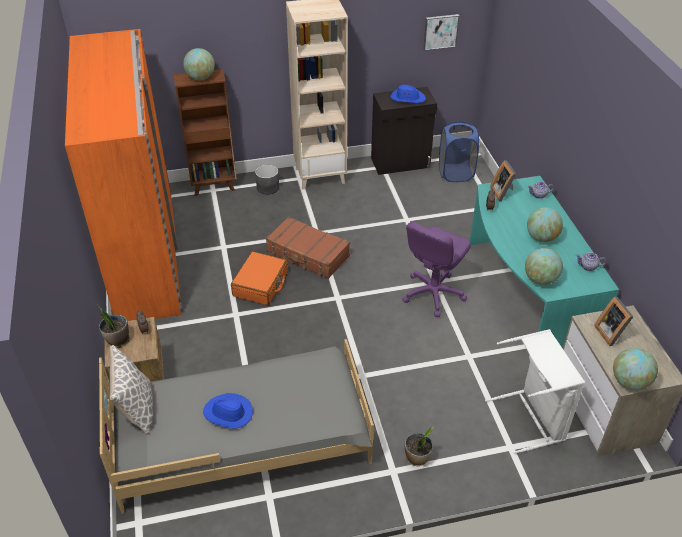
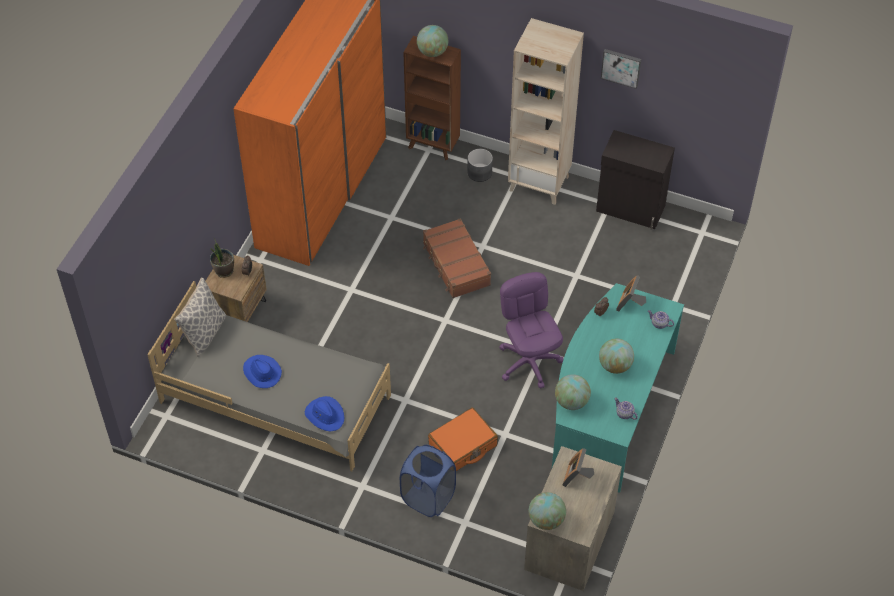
camera: 35 degrees right, 10 degrees up
(261, 284) = (393, 272): orange suitcase -> orange suitcase (463, 445)
(407, 98) = (640, 152): blue hat -> blue hat (325, 415)
(417, 458) = (388, 487): potted plant -> none
(433, 293) = (529, 362): purple office chair -> purple office chair turned 90 degrees clockwise
(440, 31) = (695, 103): picture -> picture (621, 67)
(455, 173) = (674, 249): blue laundry basket -> blue laundry basket (428, 497)
(532, 418) = (504, 512): white laundry basket -> none

